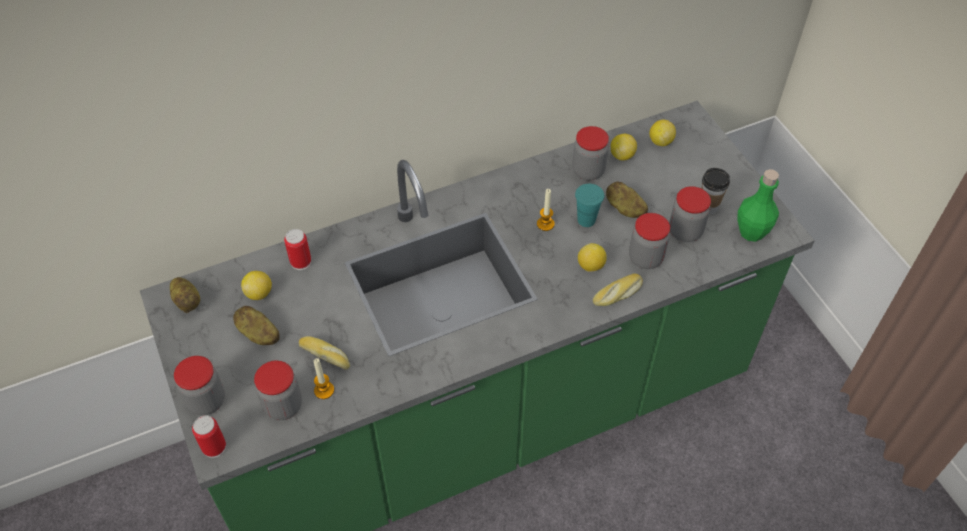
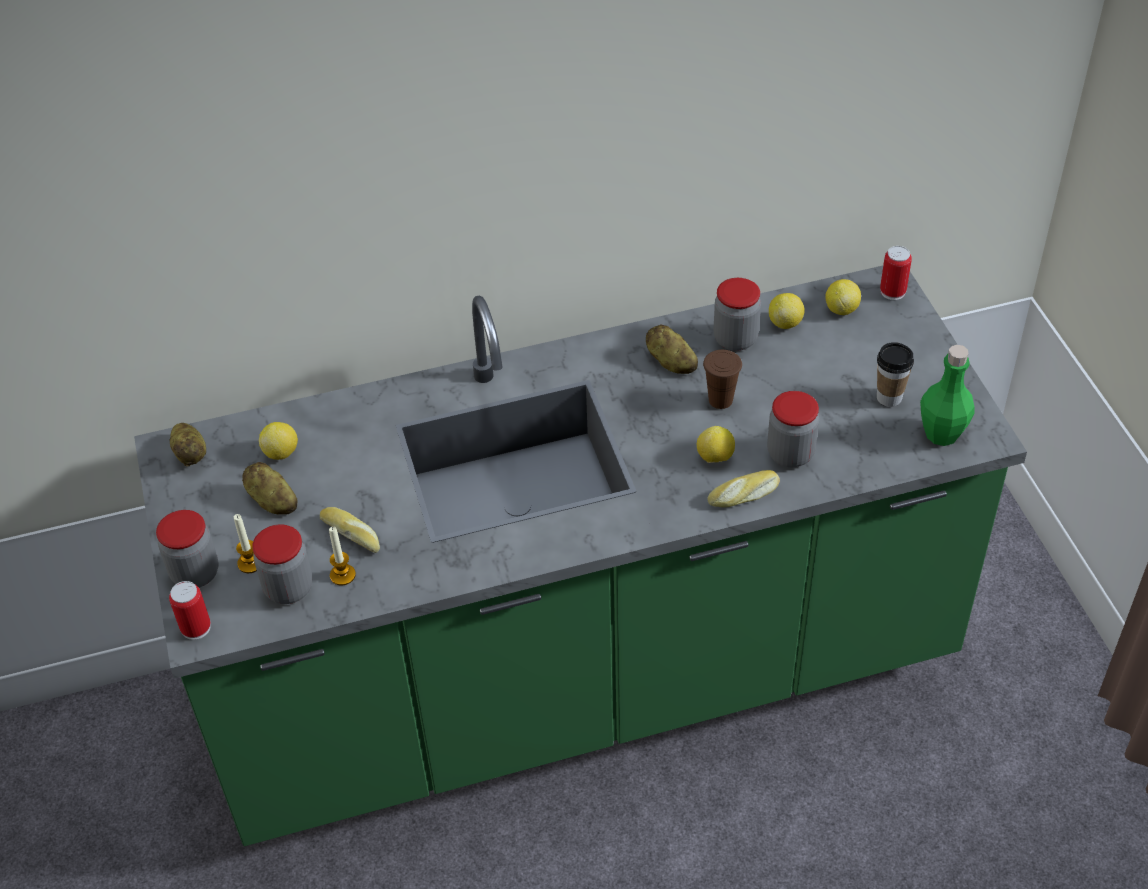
camera: 10 degrees right, 5 degrees down
(301, 262) = (340, 420): can -> can (892, 291)
(545, 224) = (665, 400): candle -> candle (250, 563)
(586, 220) = (720, 400): turquoise cup -> brown cup
(624, 209) = (775, 390): potato -> potato (670, 362)
(685, 231) = (851, 425): jar -> none

